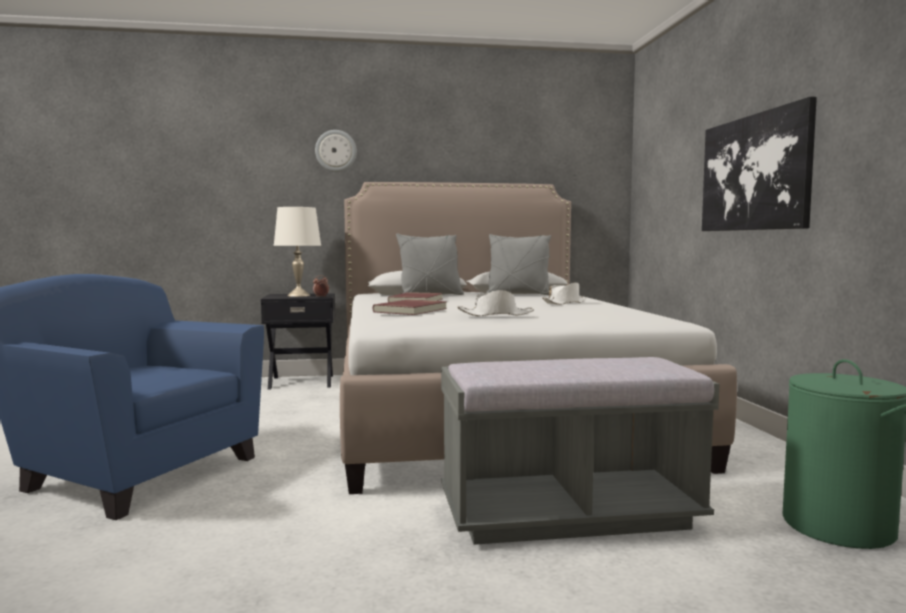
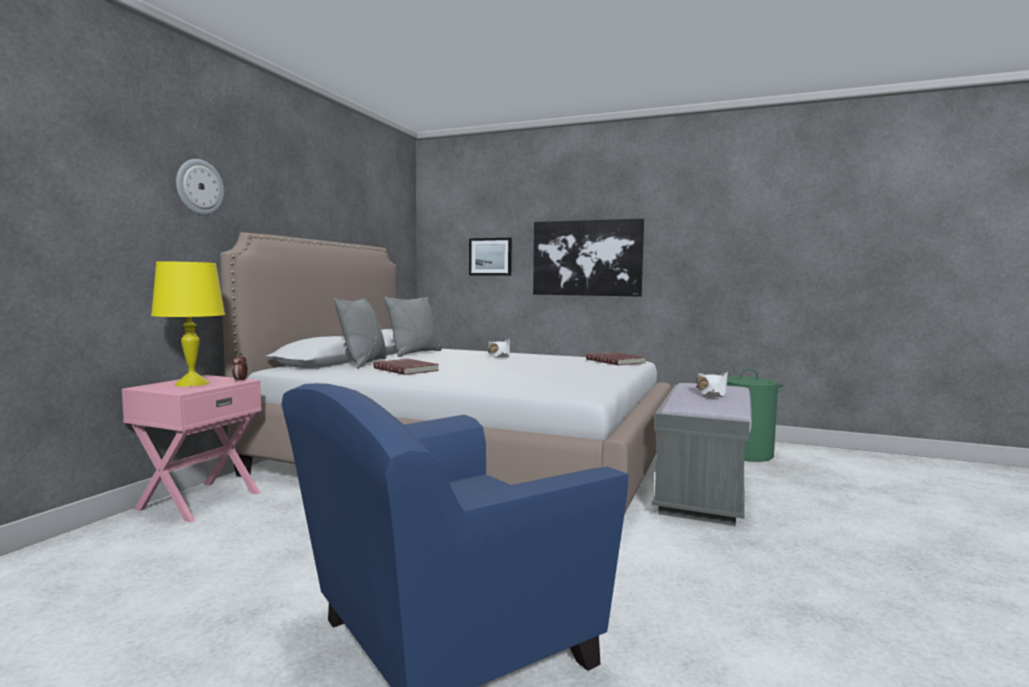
camera: 60 degrees left, 0 degrees up
(298, 295) = (192, 383): white table lamp -> yellow table lamp
(301, 381) = (198, 500): black nightstand -> pink nightstand
(412, 310) = (499, 377): red book -> red book (616, 361)
(496, 315) = (559, 370): white hat -> white hat (711, 393)
(676, 183) = (490, 256): none -> picture

